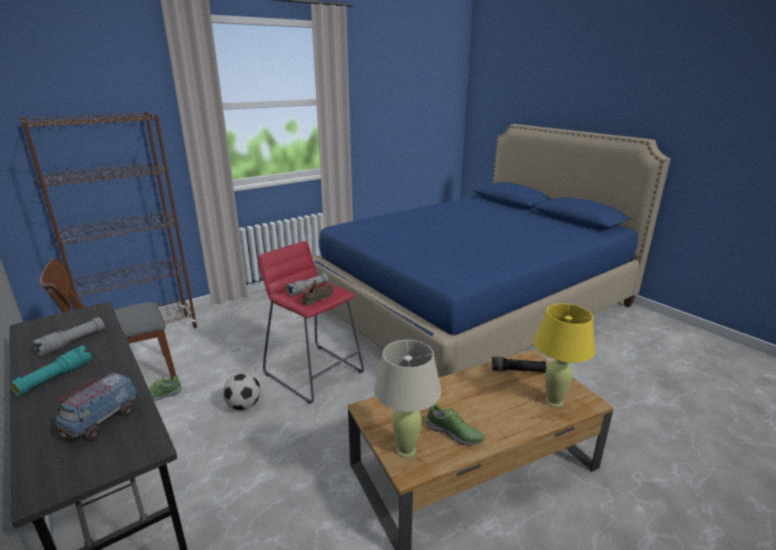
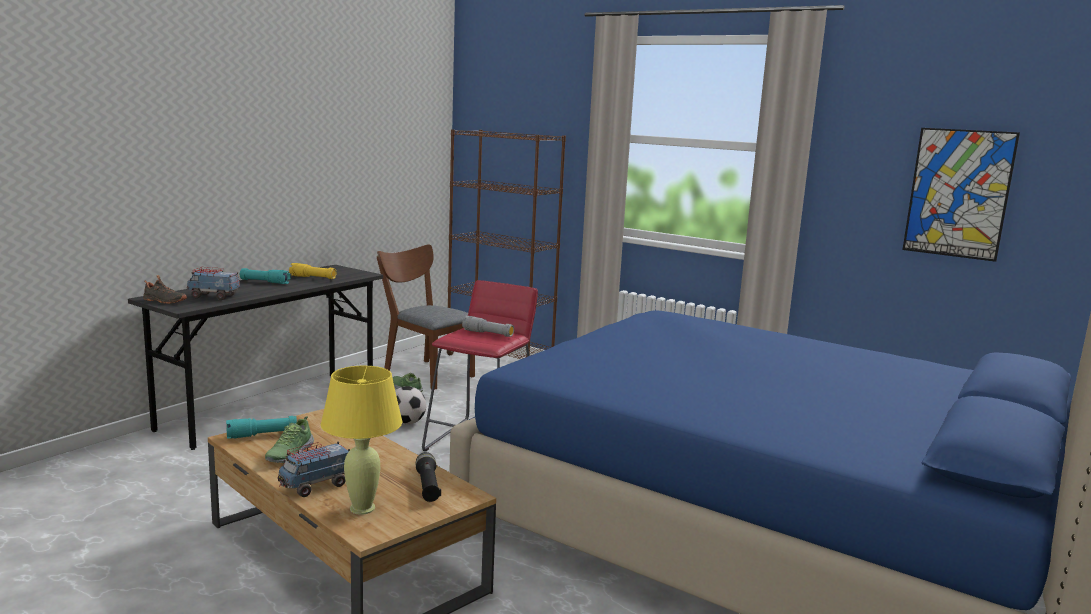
camera: 70 degrees right, 10 degrees down
(72, 342) = (313, 277): grey flashlight -> yellow flashlight
(319, 298) = (467, 339): black shoe -> black shoe (164, 301)
(406, 115) = (958, 193): none -> picture
(406, 450) = (262, 435): beige table lamp -> turquoise flashlight
(518, 421) = (315, 486): none -> toy truck

